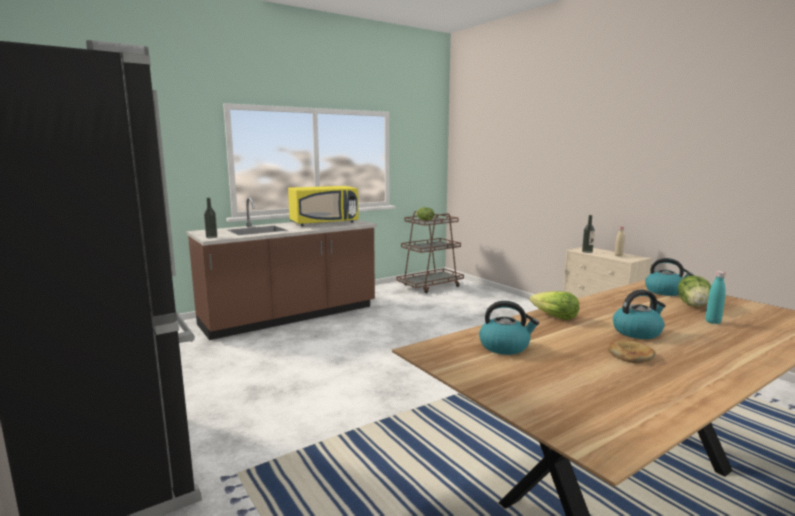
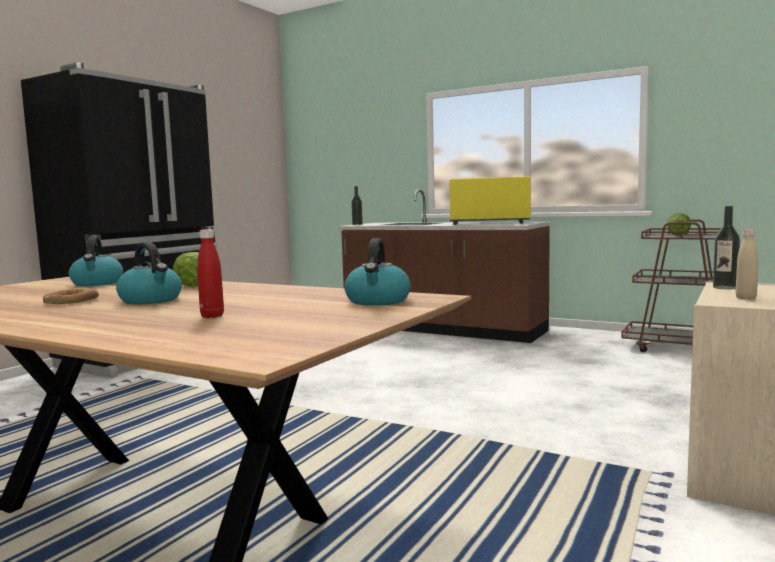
camera: 65 degrees right, 5 degrees down
(324, 223) = (489, 223): yellow microwave -> yellow microwave turned 150 degrees clockwise
(694, 305) = (304, 310): lettuce -> none
(712, 322) = (212, 316): turquoise bottle -> red bottle

